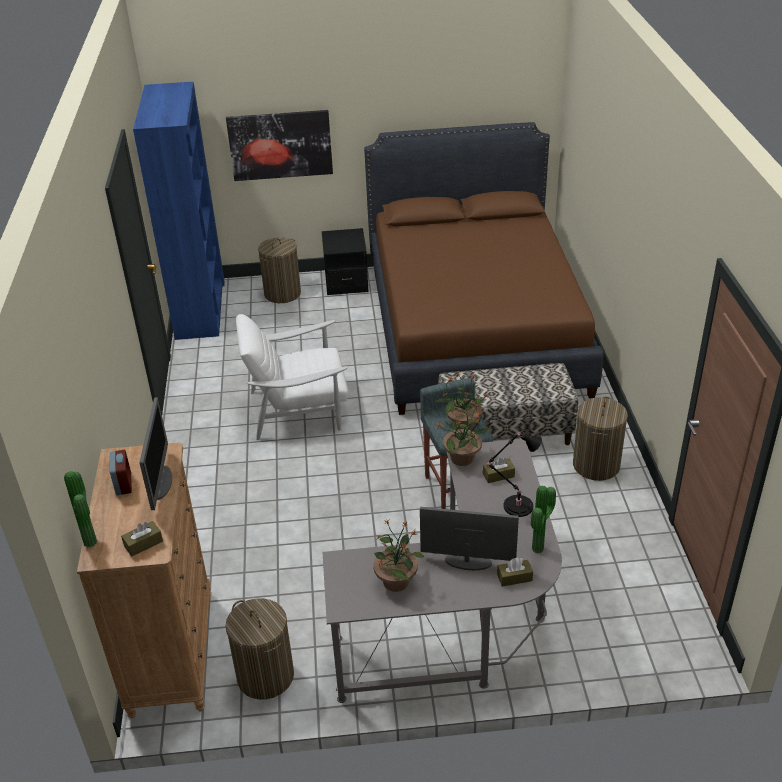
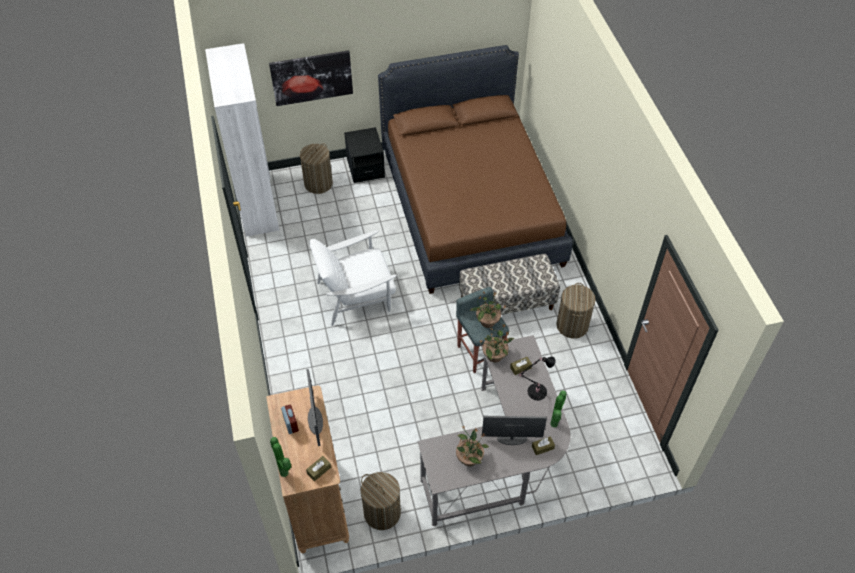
camera: 10 degrees left, 15 degrees up
(200, 309) = (258, 204): blue bookcase -> white bookcase

